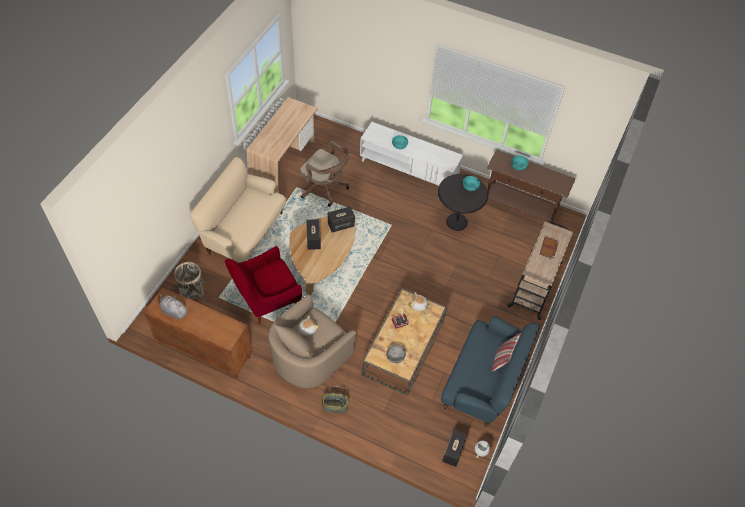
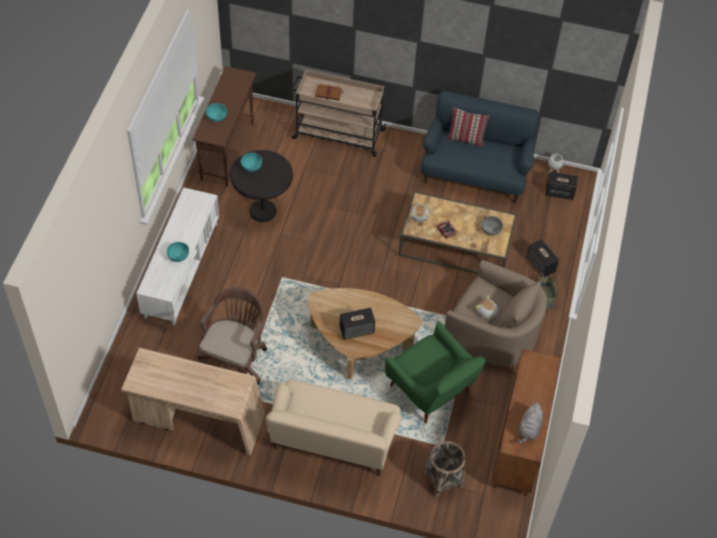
camera: 100 degrees left, 0 degrees up
(266, 300) = (432, 392): red armchair -> green armchair
(340, 225) = (326, 305): speaker -> speaker (541, 265)

